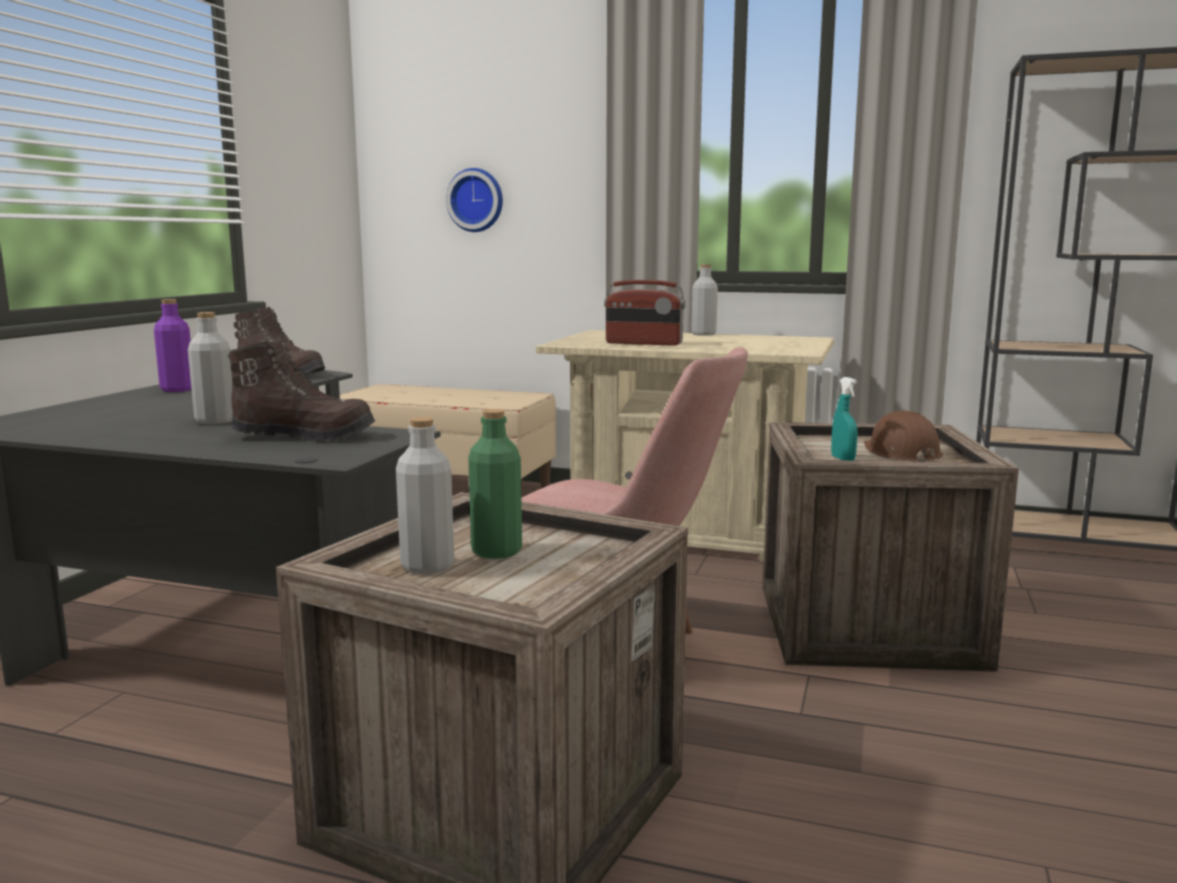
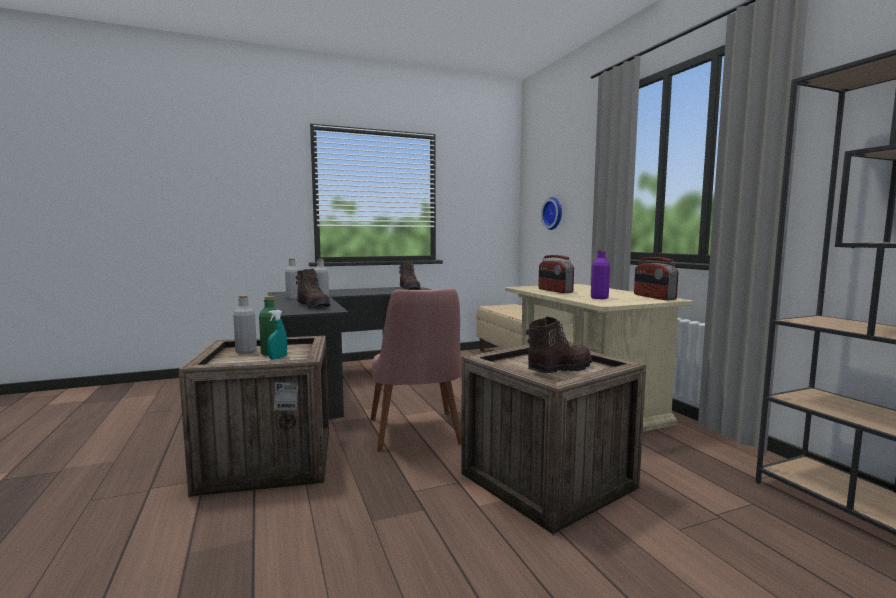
camera: 50 degrees right, 5 degrees down
(177, 389) = (362, 290): purple bottle -> purple bottle (599, 298)
(703, 334) = (619, 291): grey bottle -> grey bottle (293, 298)
(786, 338) = (653, 297): none -> radio
(843, 459) = (514, 363): turquoise spray bottle -> turquoise spray bottle (278, 358)
(901, 453) = (558, 369): brown hard hat -> brown boot

